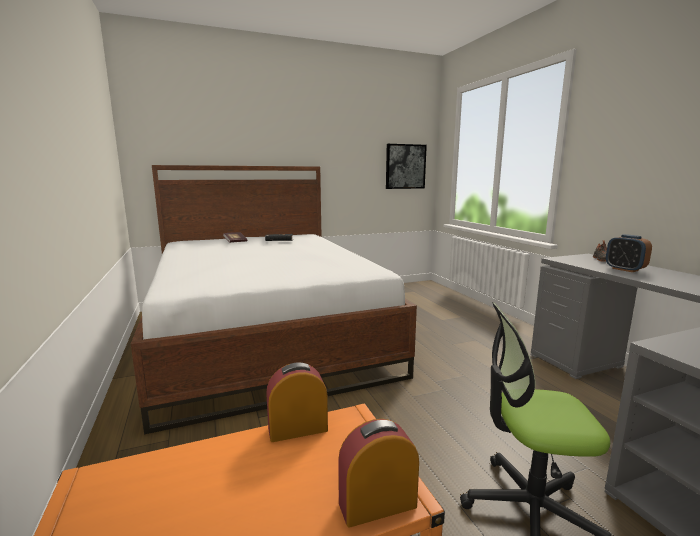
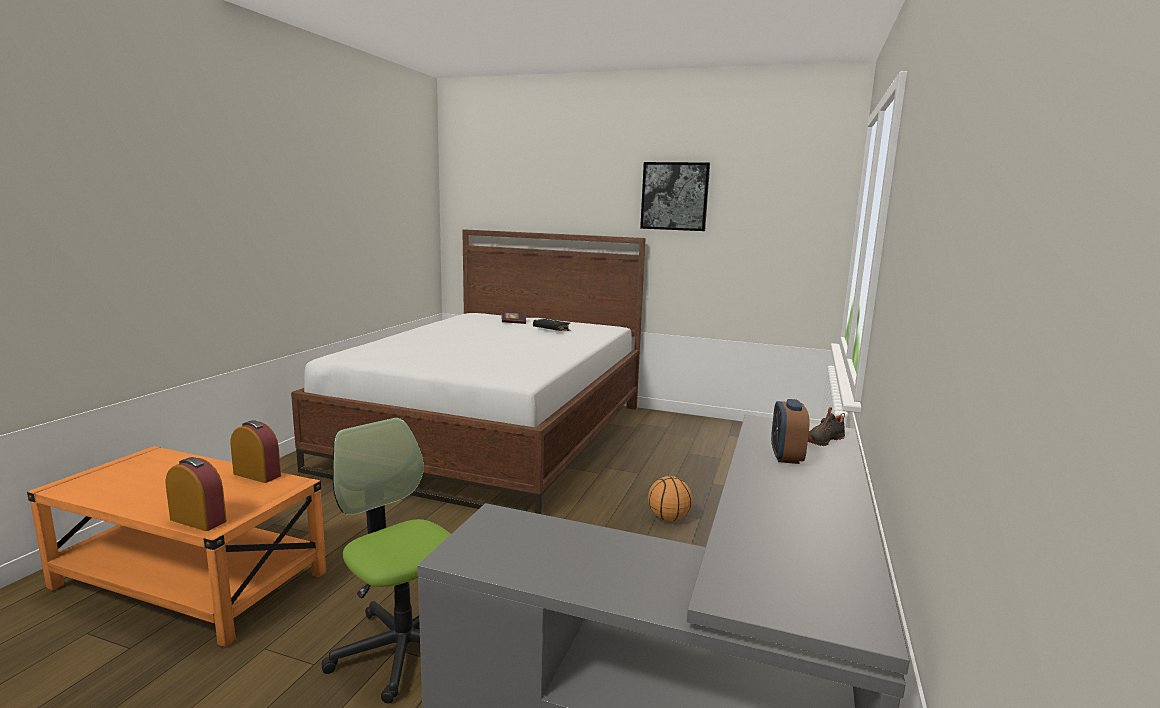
camera: 40 degrees right, 0 degrees up
(405, 166) = (787, 243): picture -> picture (674, 196)
(463, 345) = (668, 518): none -> basketball

